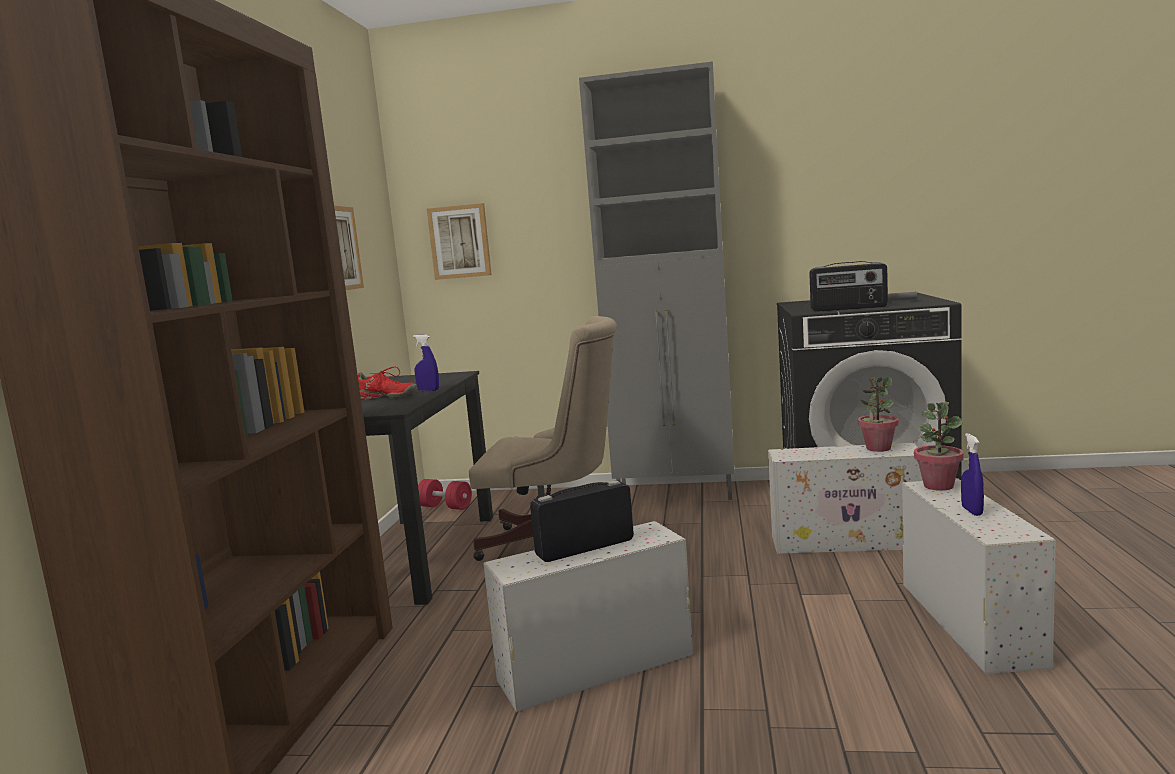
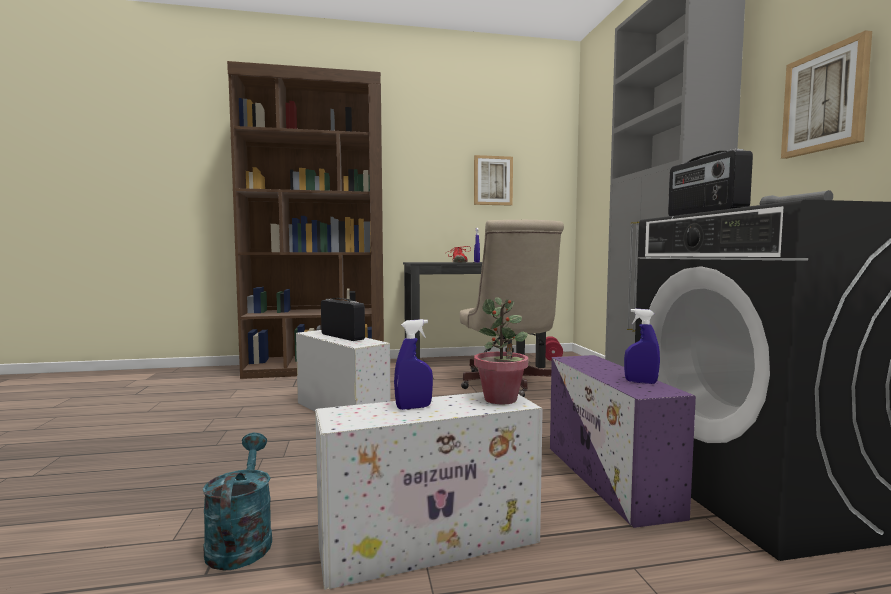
camera: 70 degrees right, 5 degrees down
(460, 242) = (597, 176): picture -> picture (825, 100)
(849, 542) = (610, 480): white storage box -> purple storage box
(878, 448) = (640, 382): potted plant -> blue spray bottle
(989, 719) = (241, 540): none -> turquoise watering can

